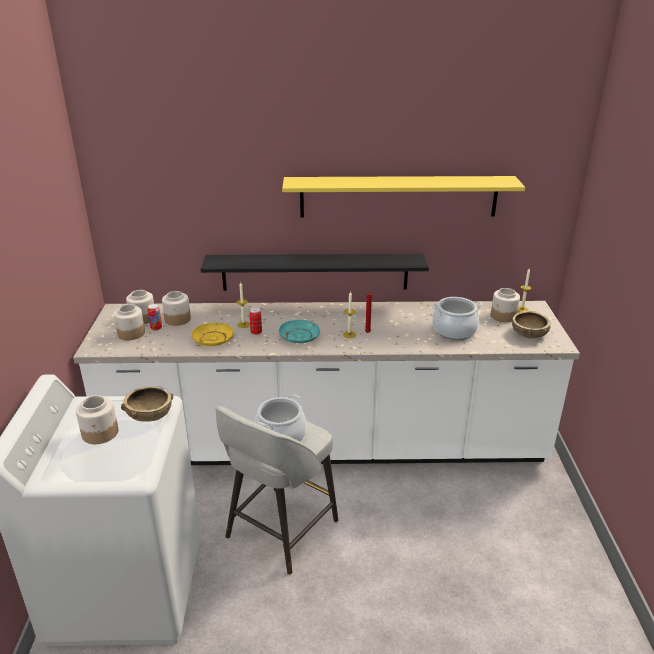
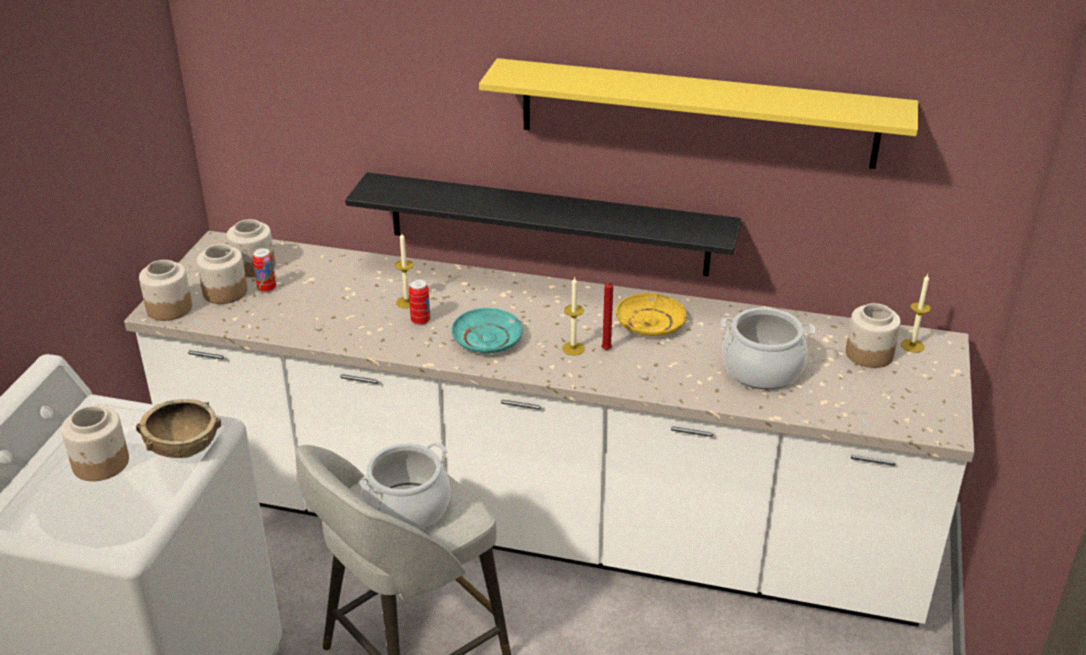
camera: 15 degrees right, 5 degrees up
(177, 319) = (306, 276): jar -> jar (169, 308)
(213, 339) = (346, 322): yellow plate -> yellow plate (650, 323)
(528, 334) = (897, 398): brown bowl -> none

